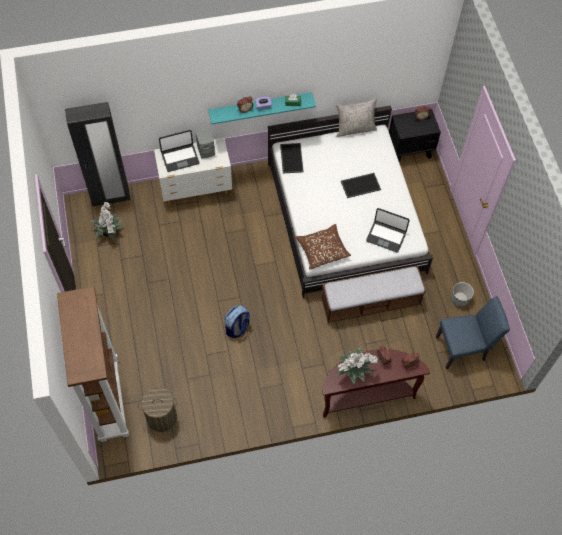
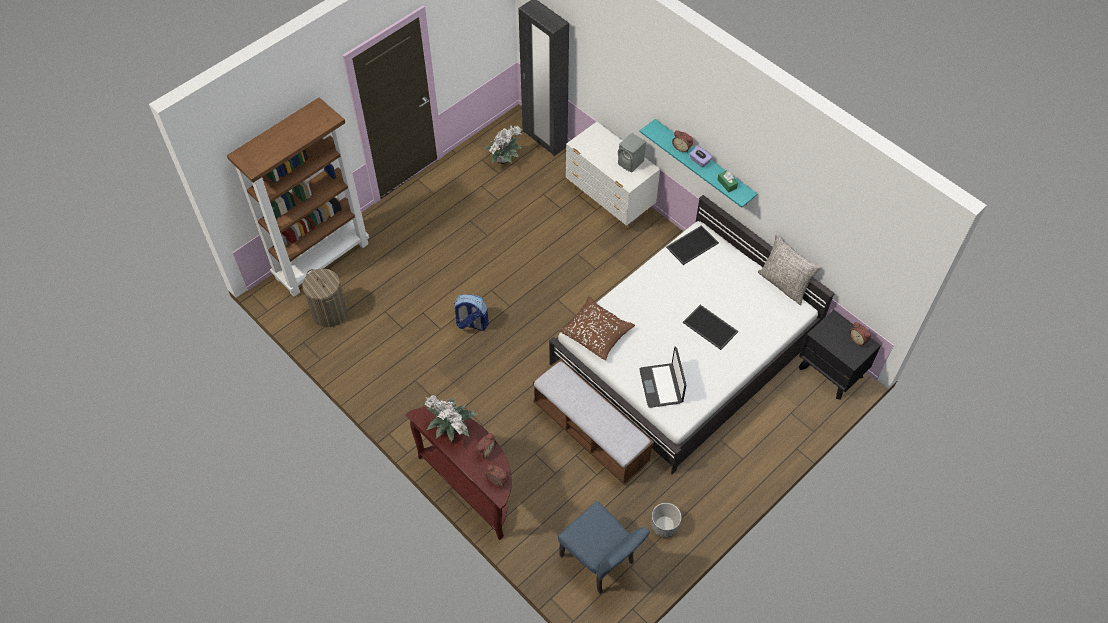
camera: 60 degrees right, 5 degrees down
(180, 158) = (604, 146): laptop -> none

